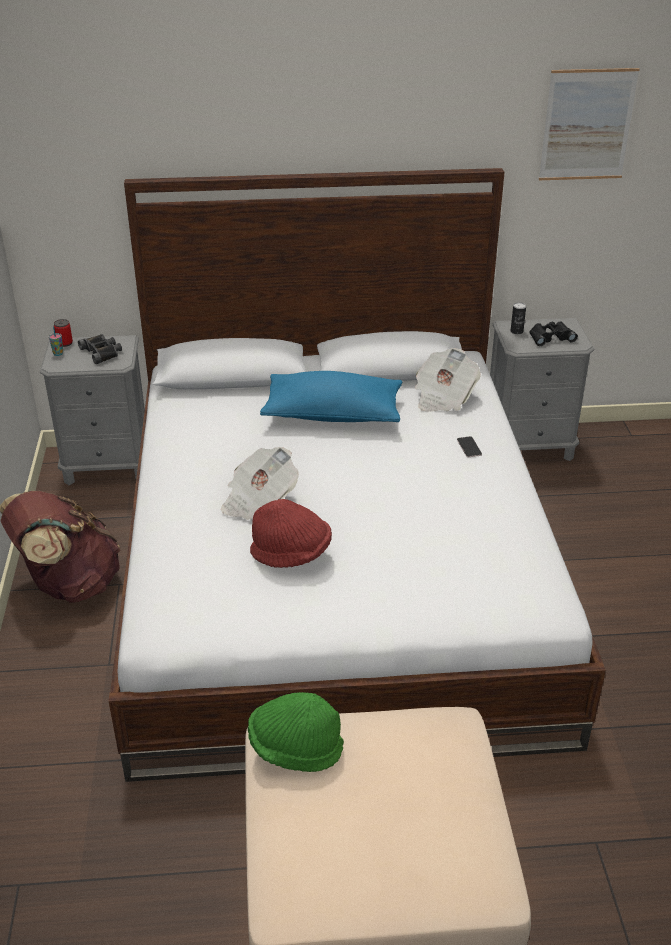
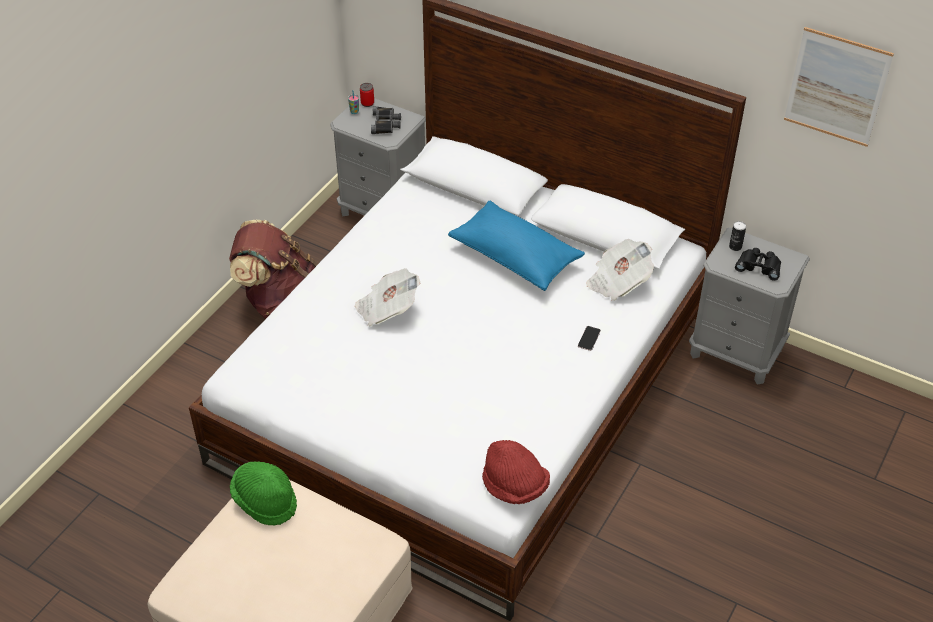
camera: 35 degrees right, 10 degrees up
(292, 554) = (368, 363): red hat -> red hat (514, 486)

